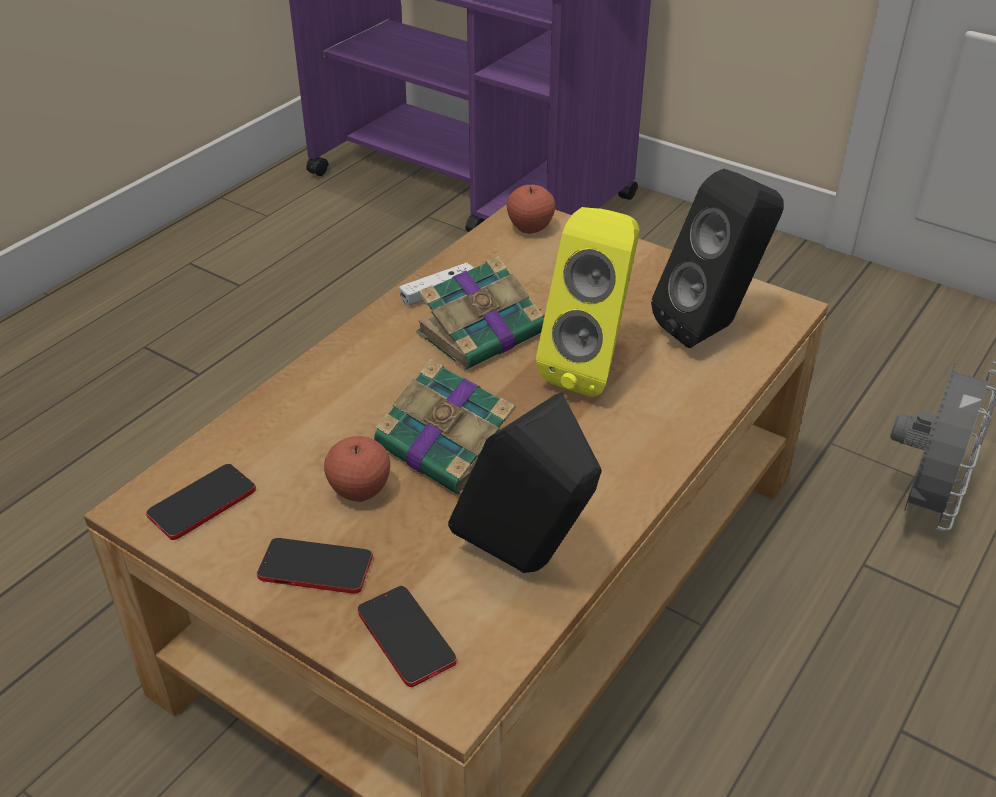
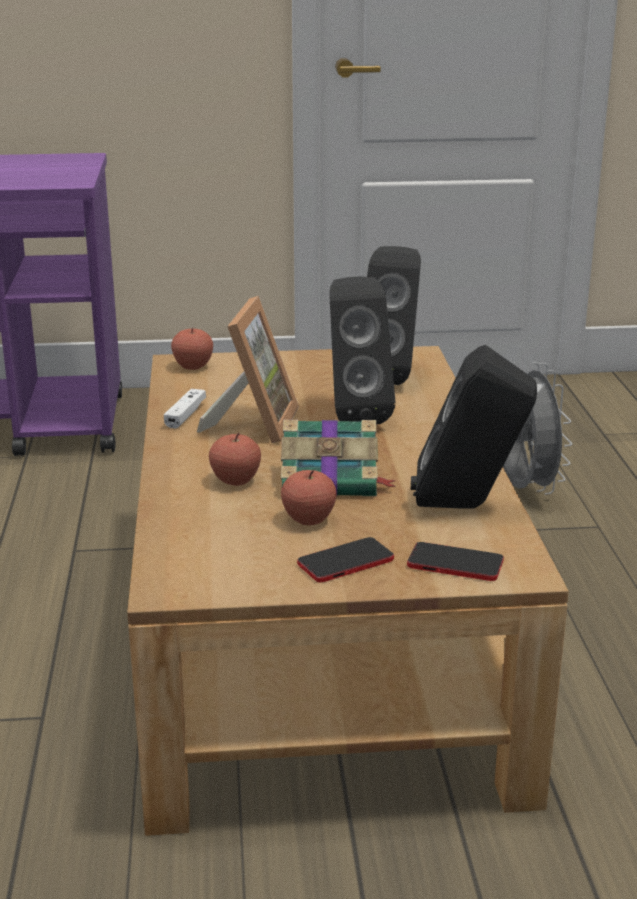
camera: 40 degrees left, 15 degrees down
(202, 503) = (210, 568): phone -> none
(367, 402) = (235, 480): none -> apple
(483, 332) = (254, 423): book -> picture frame
(592, 368) = (354, 415): yellow speaker -> black speaker

